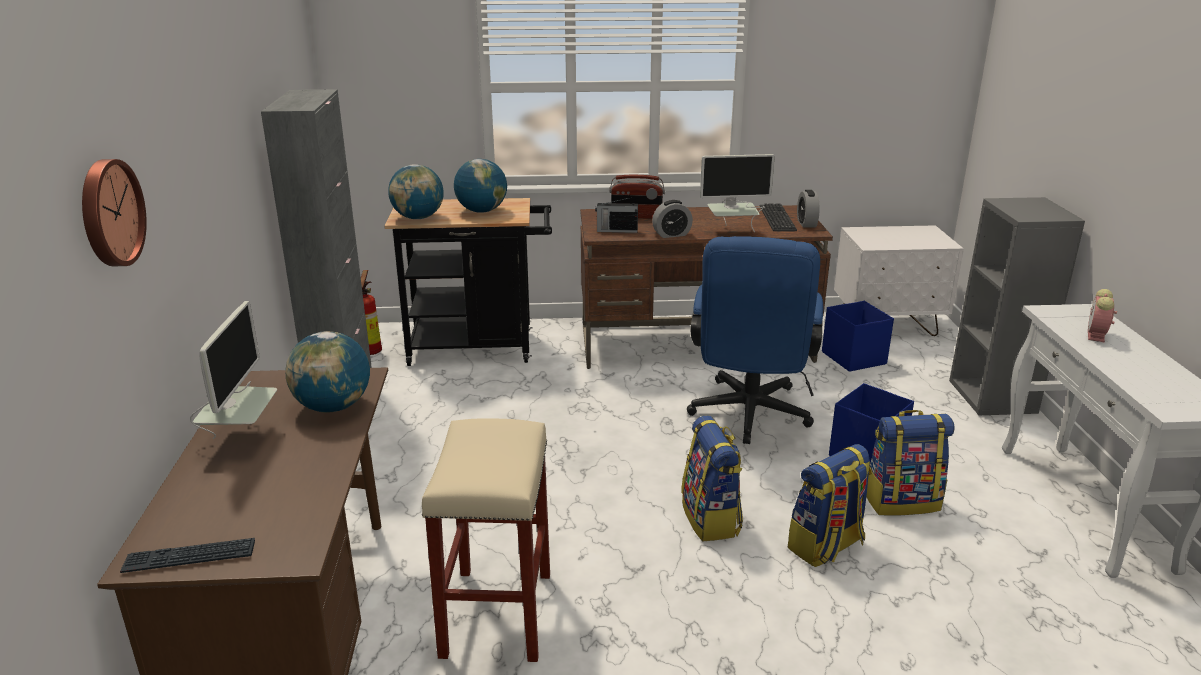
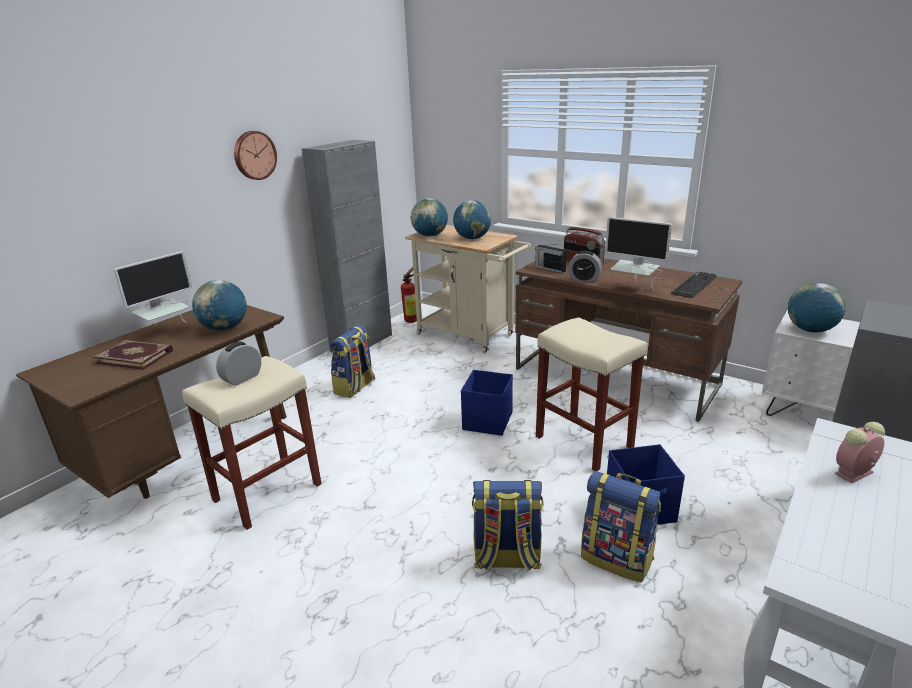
camera: 40 degrees right, 0 degrees up
(109, 213) = (80, 182): wall clock -> wall clock (254, 155)
(190, 557) = (54, 376): keyboard -> none
(271, 484) = (135, 356): none -> book
(479, 348) = (470, 336): black cart -> beige cart
(711, 519) = (456, 499): backpack -> backpack (355, 387)
(748, 417) = (582, 441): blue office chair -> beige stool
(806, 223) = (713, 294): alarm clock -> alarm clock (242, 378)
(853, 357) = (740, 429): blue storage box -> blue storage box (488, 421)
(883, 241) = (810, 330): none -> globe

